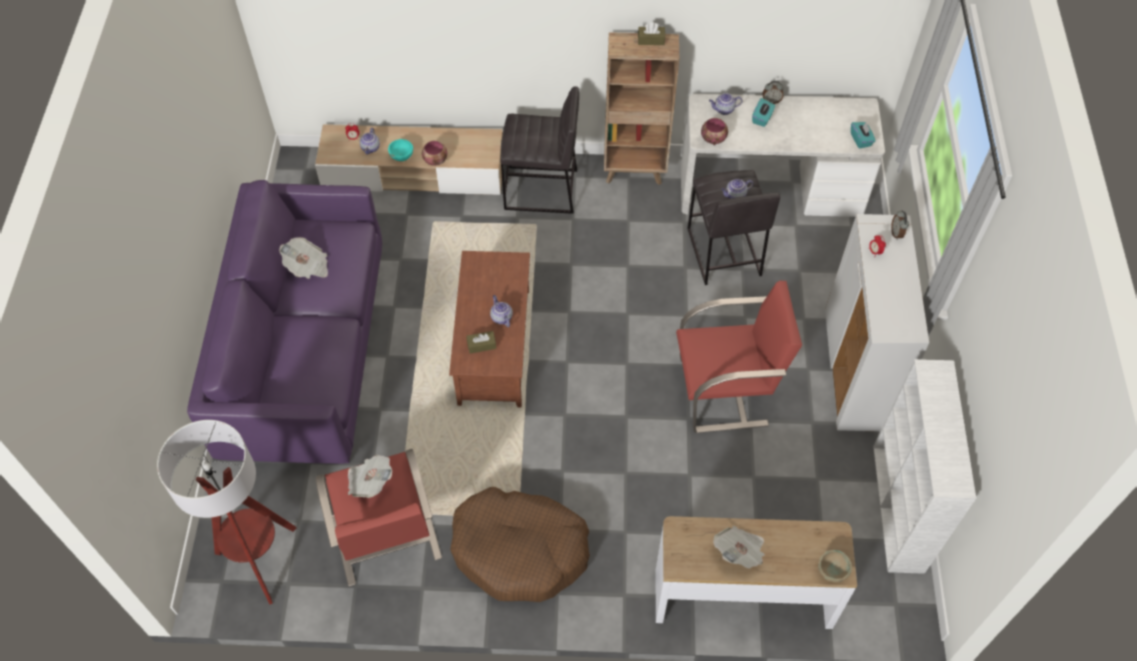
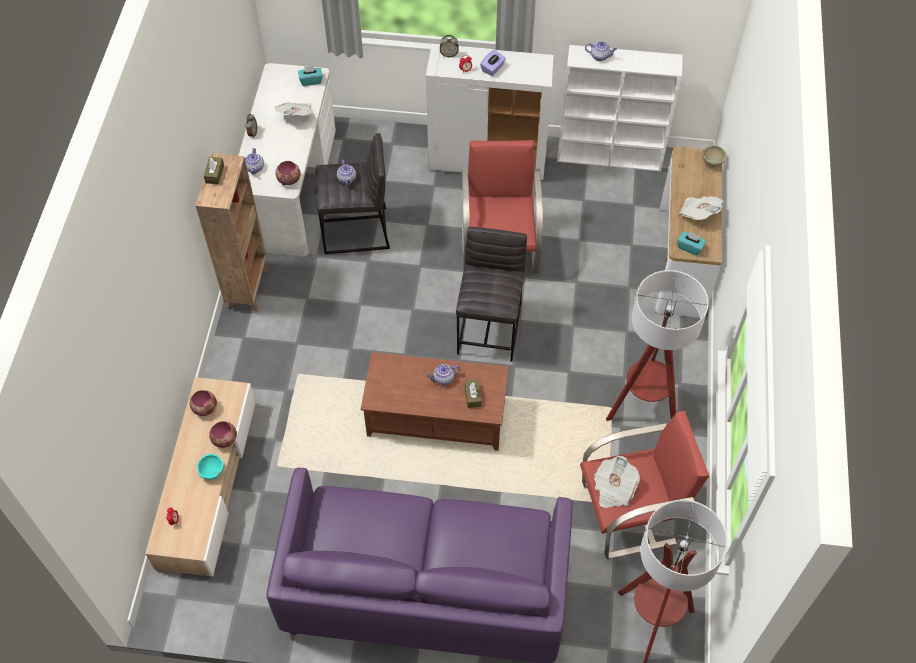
camera: 85 degrees left, 0 degrees up
(307, 267) = (371, 542): newspaper -> newspaper (297, 116)
(371, 148) = (193, 502): teapot -> teapot (600, 56)
(468, 142) = (205, 408): none -> bowl
(520, 550) = (643, 408): brown dog bed -> floor lamp
(541, 190) = (255, 367): grey stool -> grey stool (490, 328)
(762, 118) = (271, 142): turquoise tissue box -> turquoise tissue box (690, 247)
(885, 279) = (492, 68): none -> purple tissue box

